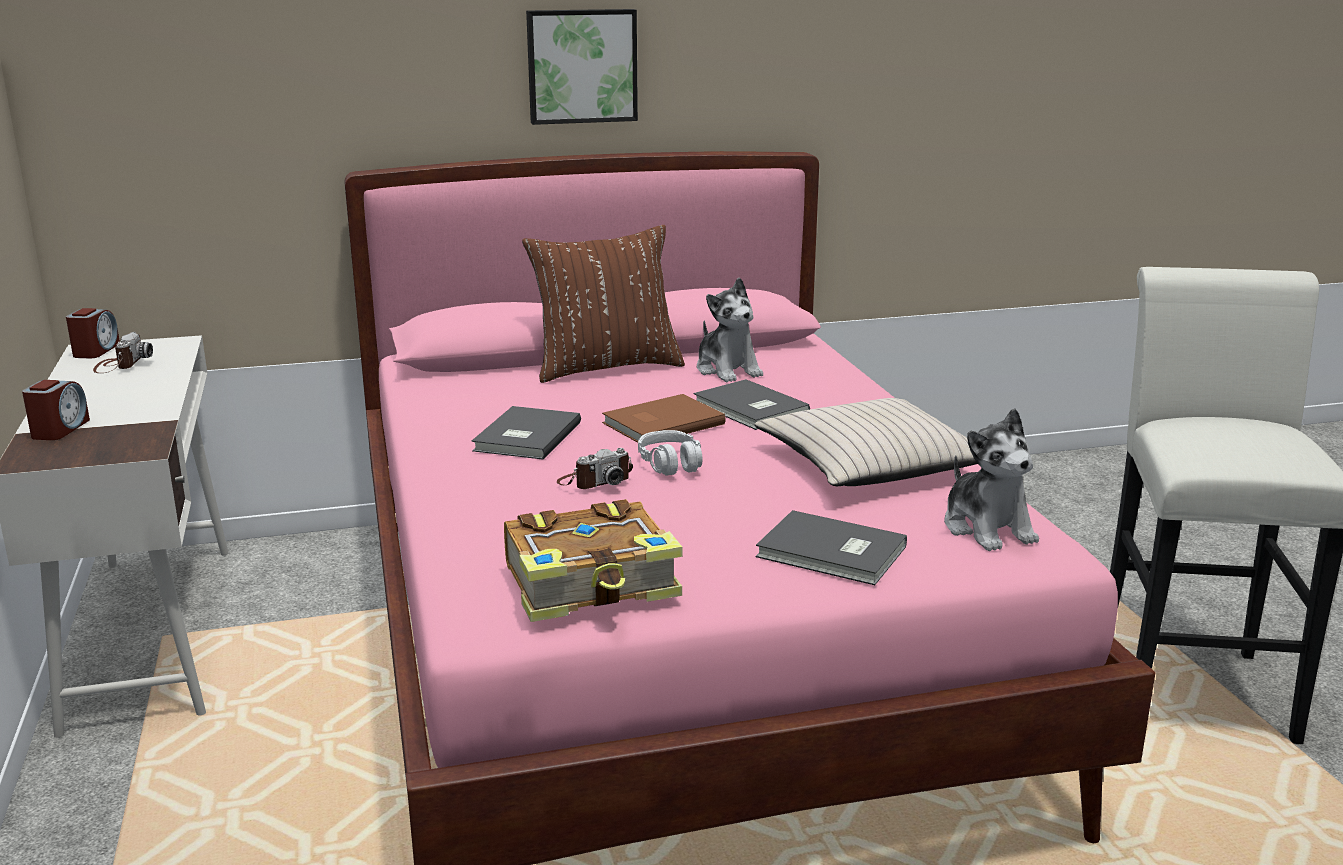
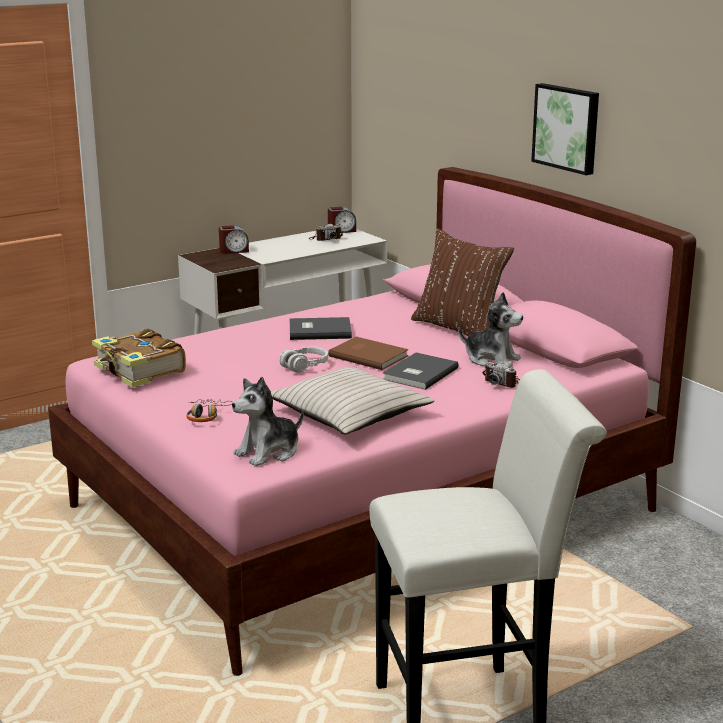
camera: 70 degrees right, 0 degrees up
(595, 481) = (264, 353): camera -> camera (503, 382)
(728, 370) = (491, 359): plush toy -> plush toy turned 105 degrees counterclockwise
(832, 553) = (206, 416): grey book -> headphones

